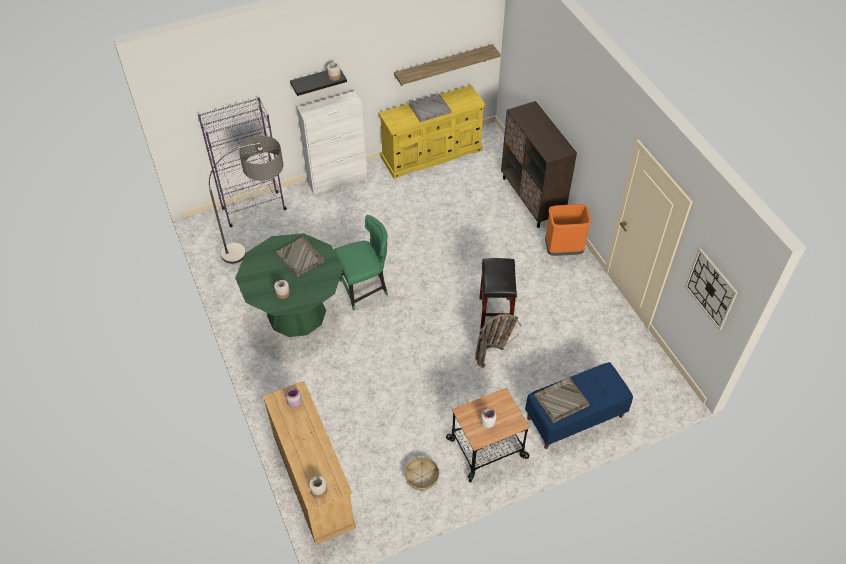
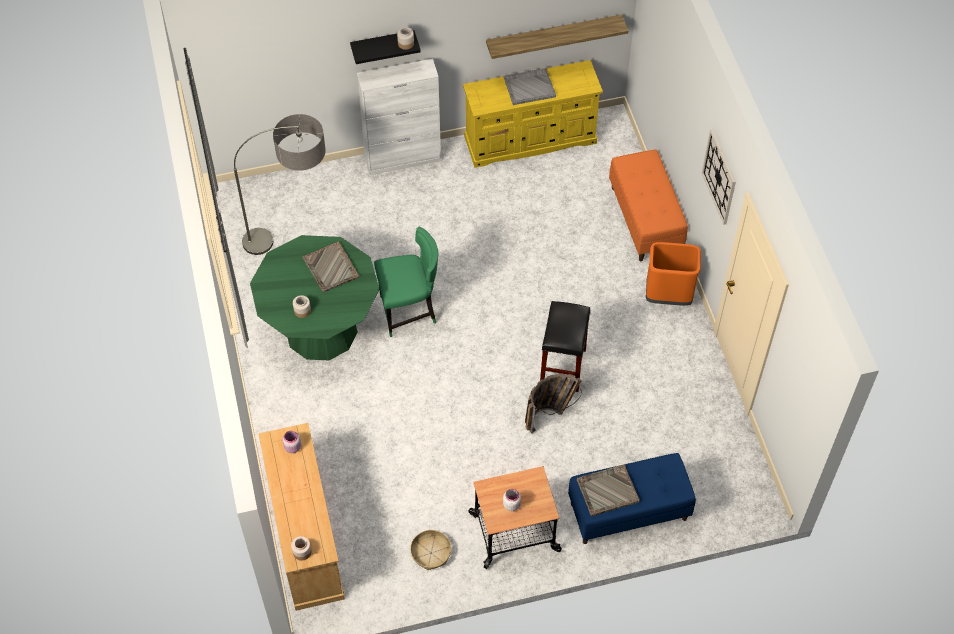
camera: 10 degrees right, 5 degrees up
(253, 209) = (291, 185): purple bookcase -> none
(532, 198) = (645, 220): brown cabinet -> orange bench
(711, 288) = (799, 389): wall clock -> wall clock (719, 177)

